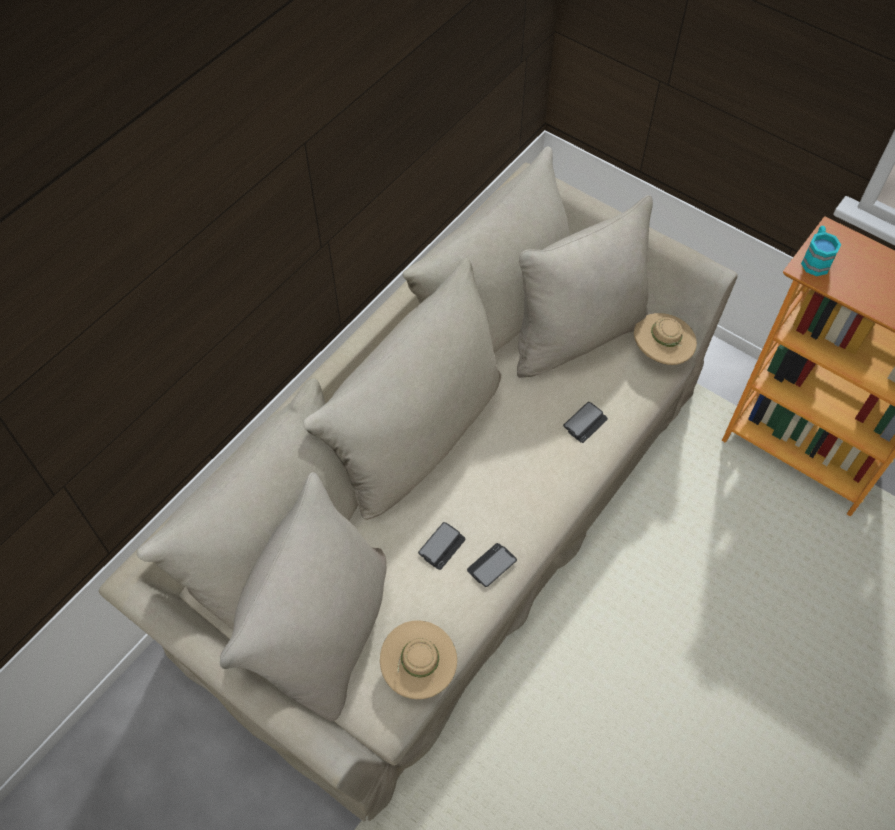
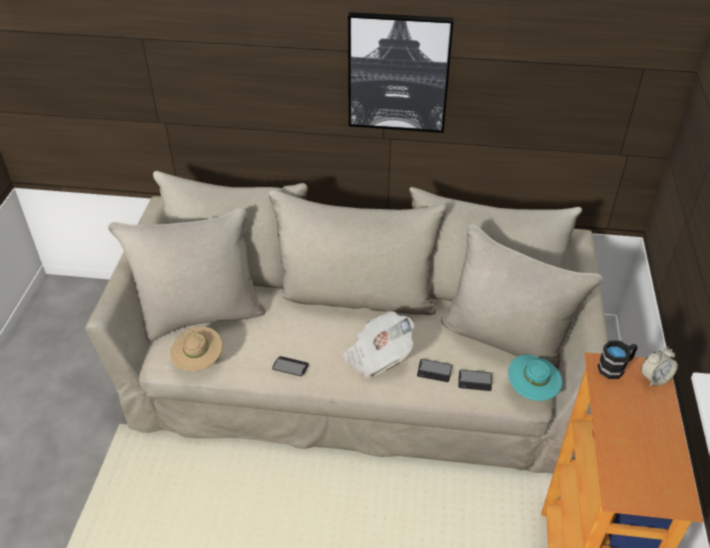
camera: 60 degrees right, 15 degrees down
(326, 154) = (398, 72): none -> picture
(442, 546) = (287, 338): phone -> phone (475, 381)
(530, 465) = (378, 356): none -> newspaper
(660, 352) = (532, 390): beige hat -> turquoise hat
(815, 259) = (615, 367): turquoise mug -> black mug
(843, 240) = (654, 378): none -> alarm clock

